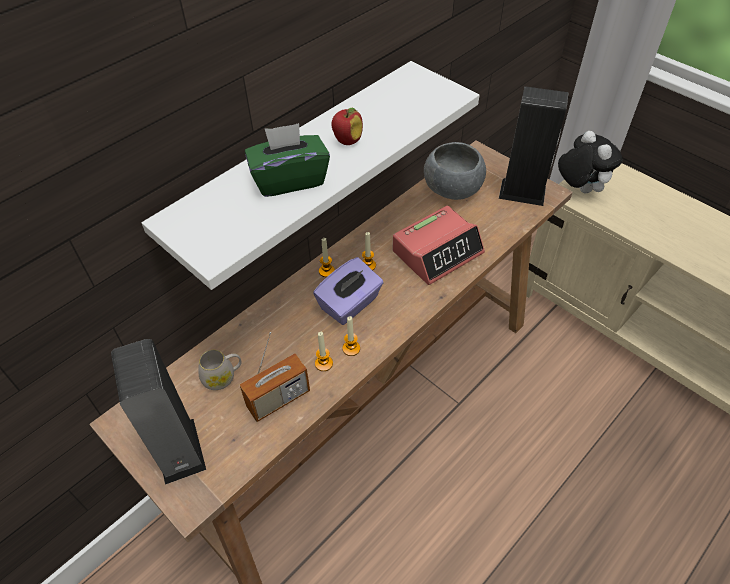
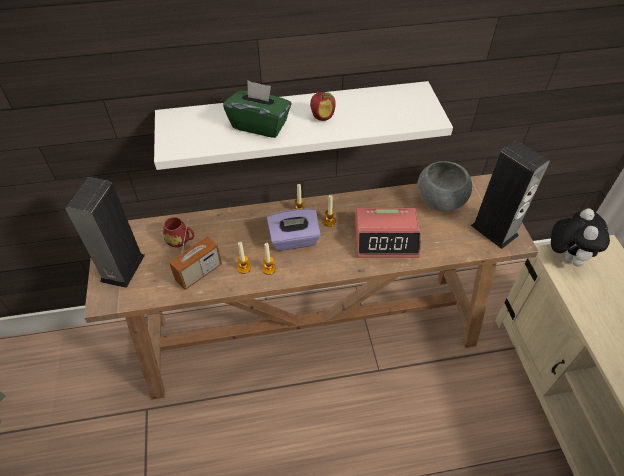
camera: 35 degrees right, 0 degrees up
(223, 377) = (181, 240): white mug -> red mug
(278, 399) = (199, 273): radio -> radio turned 45 degrees counterclockwise

